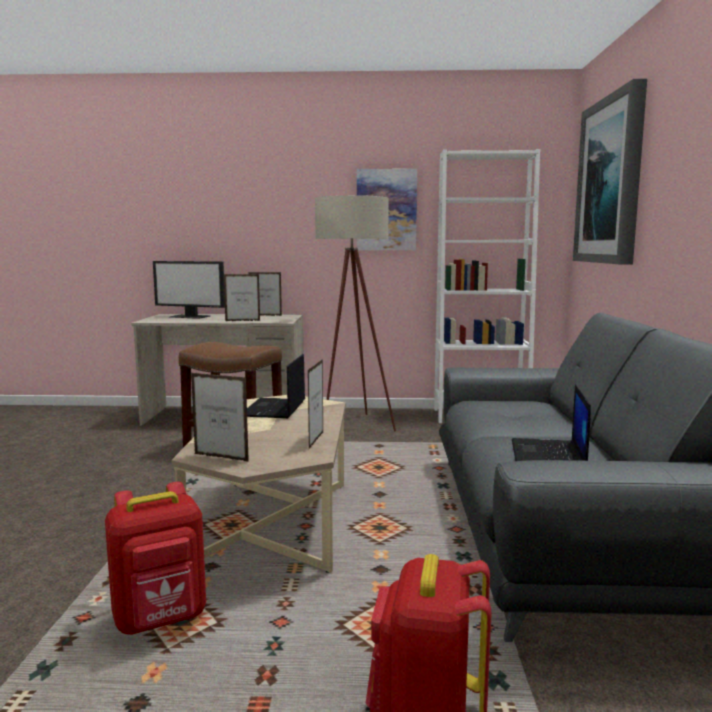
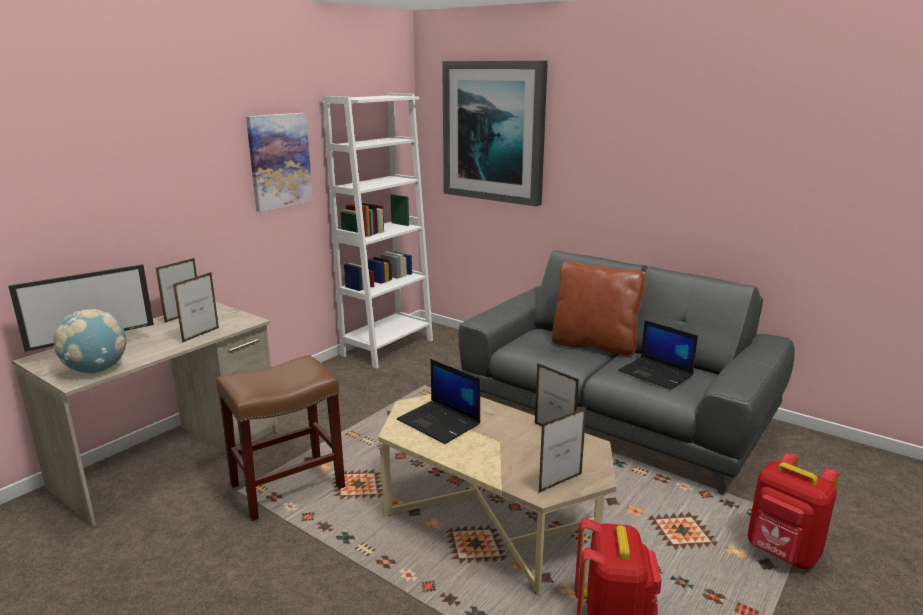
camera: 55 degrees left, 10 degrees up
(165, 320) = (97, 370): none -> globe
(353, 426) = (323, 404): beige floor lamp -> none
(560, 423) = (594, 345): none -> brown pillow

